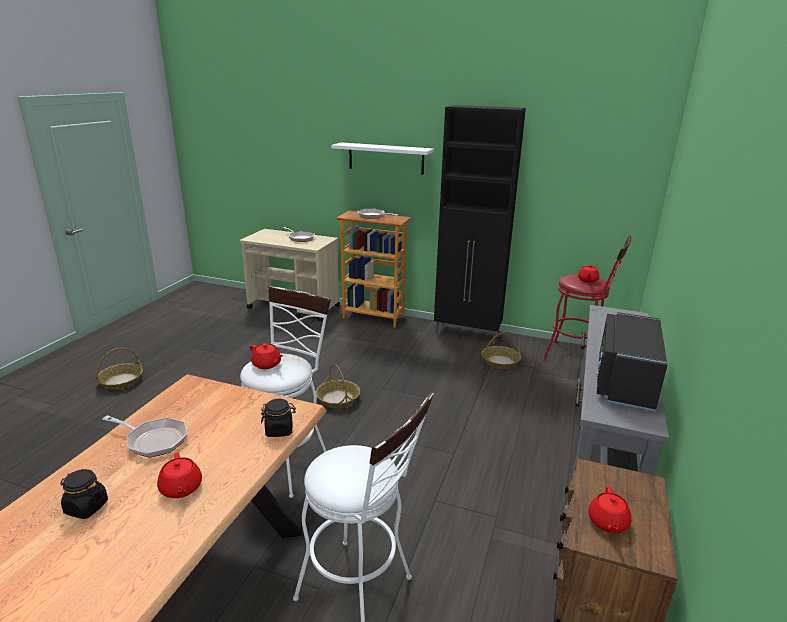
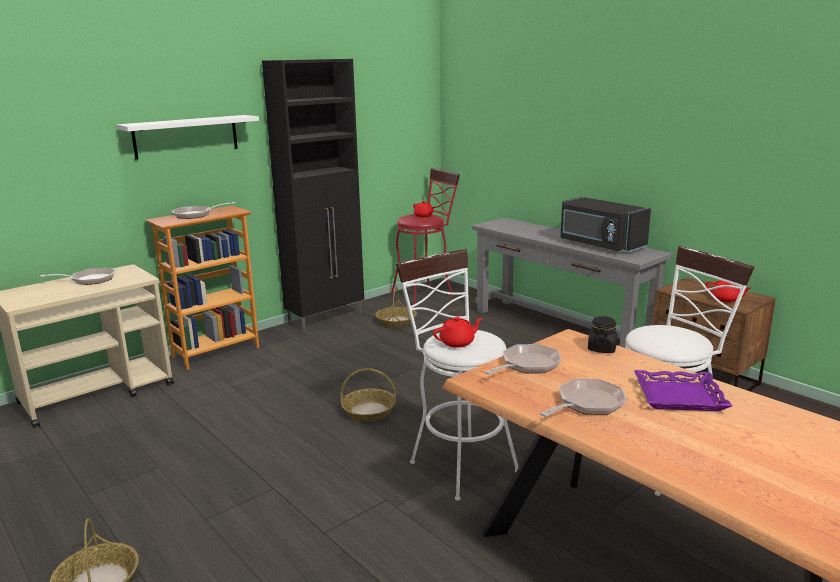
camera: 60 degrees left, 5 degrees down
(86, 507) = (695, 441): black jar -> none
(181, 488) = (679, 396): red teapot -> purple tray
(224, 400) = (527, 365): none -> frying pan

